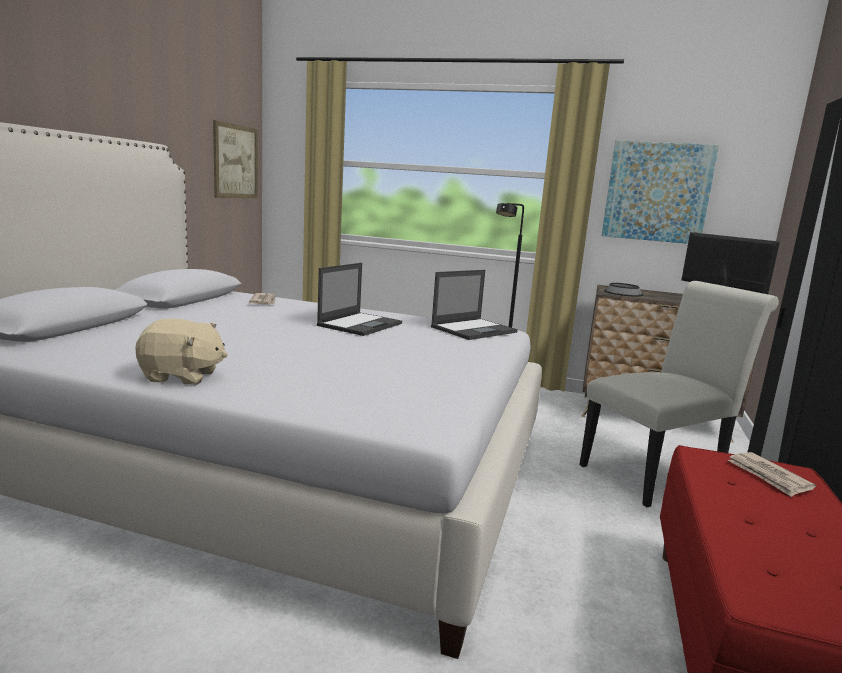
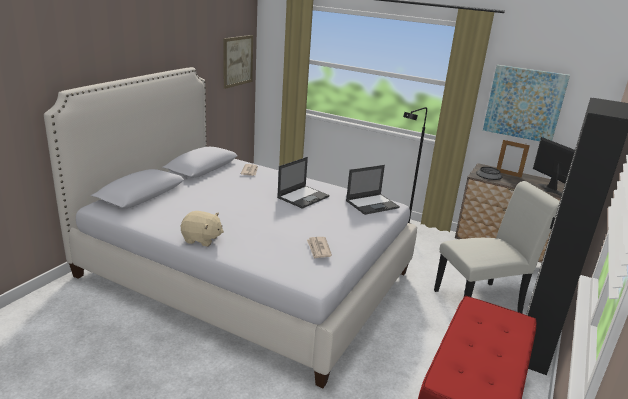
camera: 10 degrees right, 10 degrees up
(647, 292) = (508, 174): none -> picture frame
(768, 476) = (503, 321): newspaper -> newspaper (318, 249)

